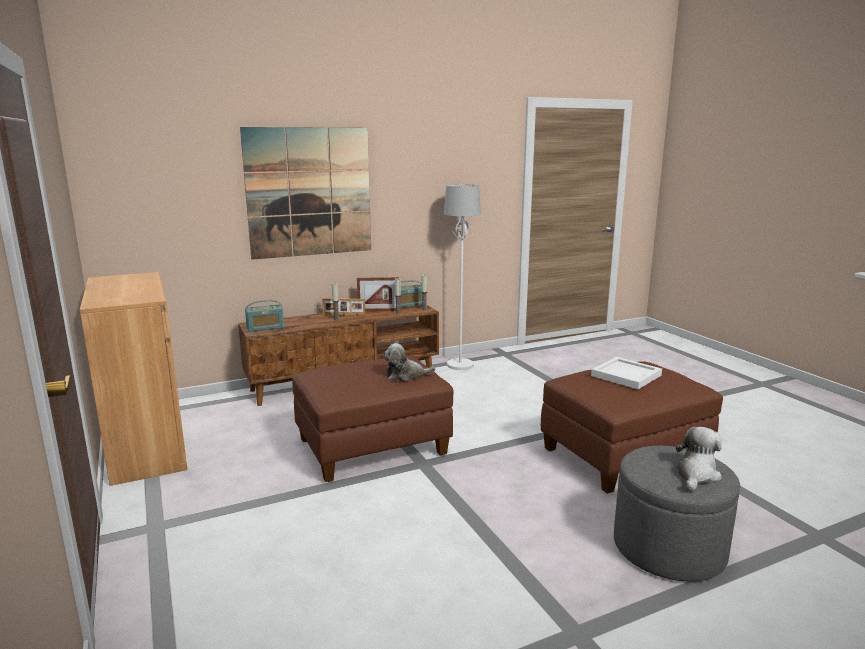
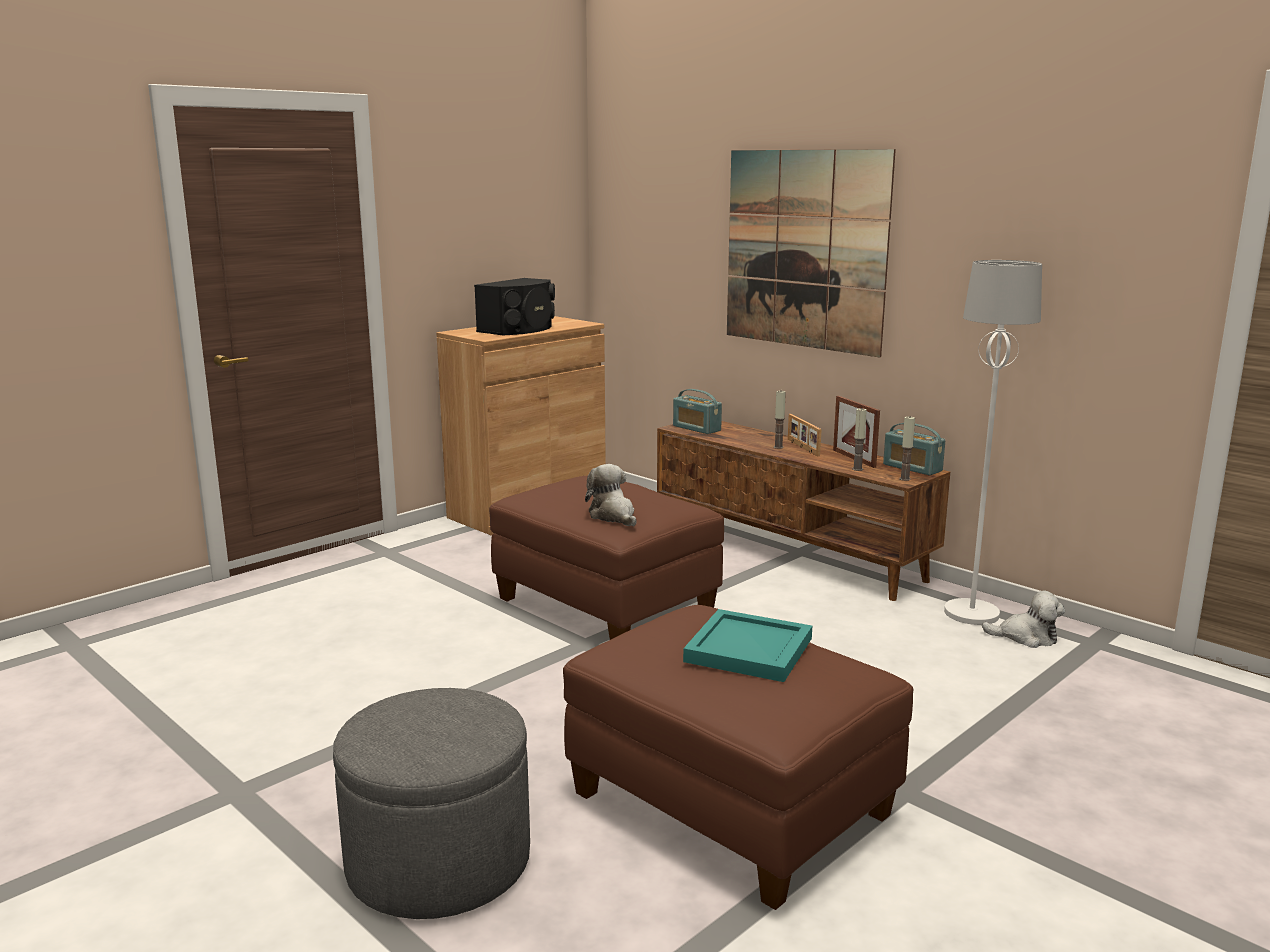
camera: 70 degrees right, 0 degrees up
(131, 289) = (519, 329): none -> black speaker
(627, 375) = (750, 651): white tray -> turquoise tray
(696, 475) = (408, 740): plush toy -> plush toy (1026, 637)

